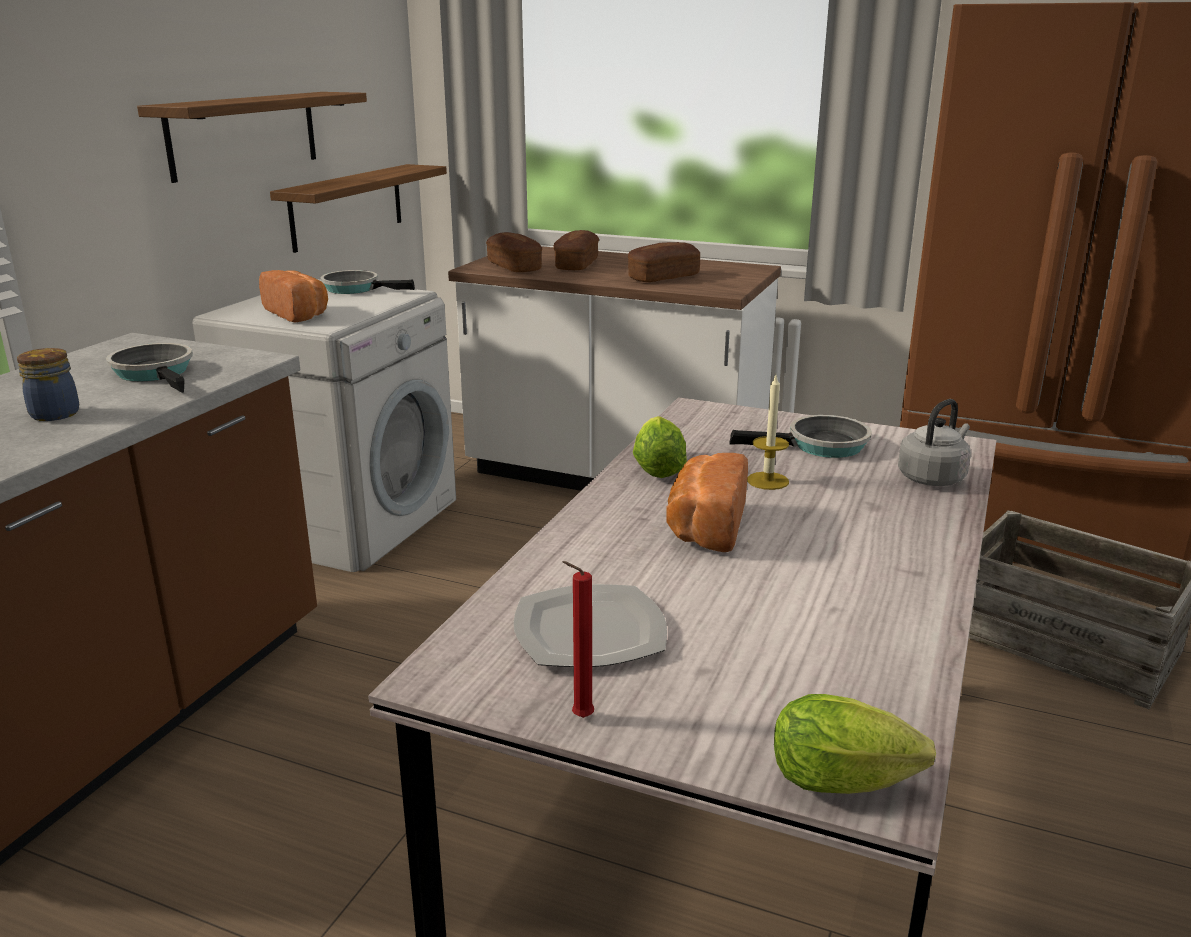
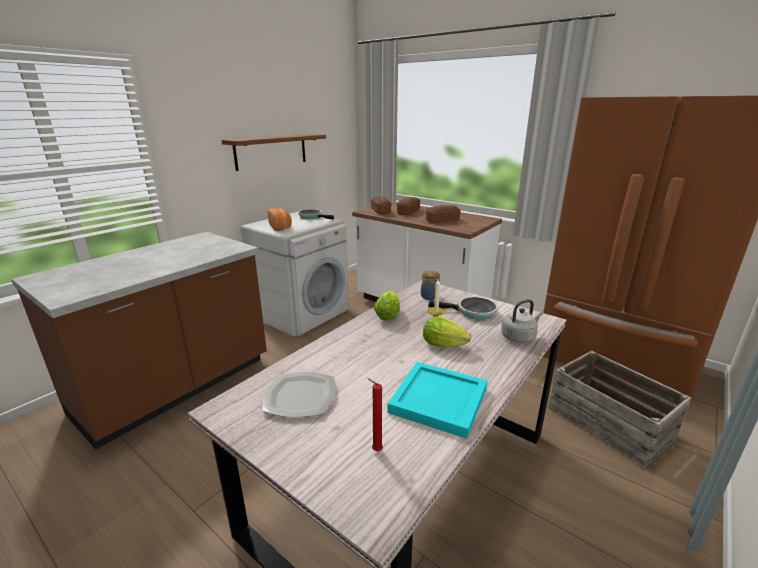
camera: 15 degrees right, 0 degrees up
(55, 413) = (148, 265): jar -> jar (429, 296)
(156, 373) = (198, 250): frying pan -> none
(347, 206) = (320, 181): shelf -> none
(579, 718) = (264, 443): red candle -> red candle (375, 450)
(704, 527) = (389, 349): bread -> none
(849, 783) = (363, 509): lettuce -> lettuce (446, 346)
(858, 597) = (438, 399): none -> turquoise tray

